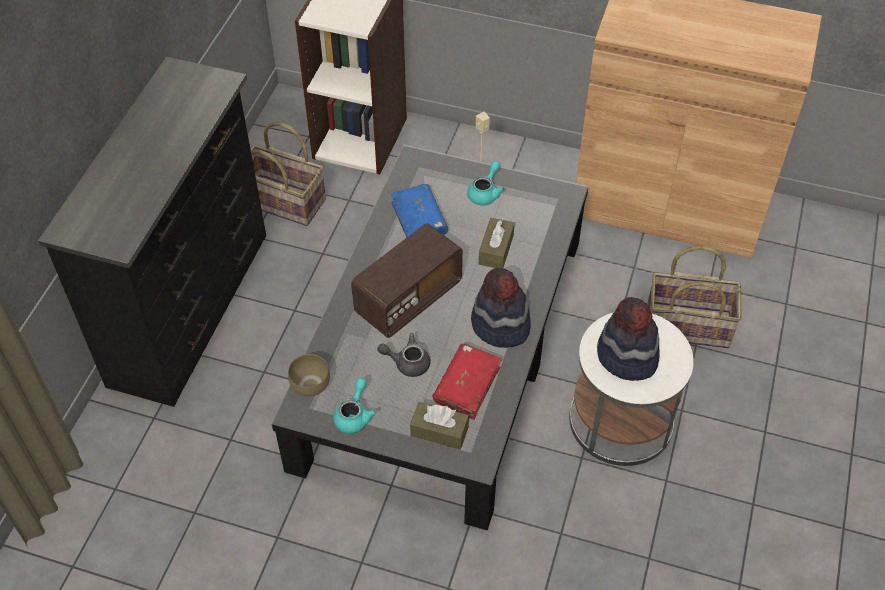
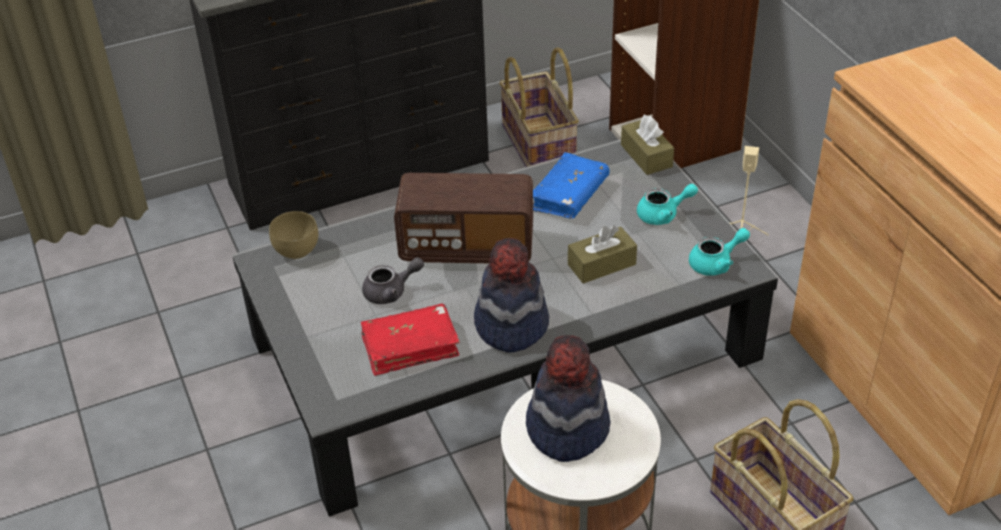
camera: 50 degrees right, 10 degrees down
(354, 415) = (293, 296): turquoise teapot -> turquoise teapot (716, 263)
(407, 363) = (391, 291): grey teapot -> grey teapot turned 105 degrees clockwise
(439, 431) = (335, 361): brown tissue box -> brown tissue box (646, 156)

